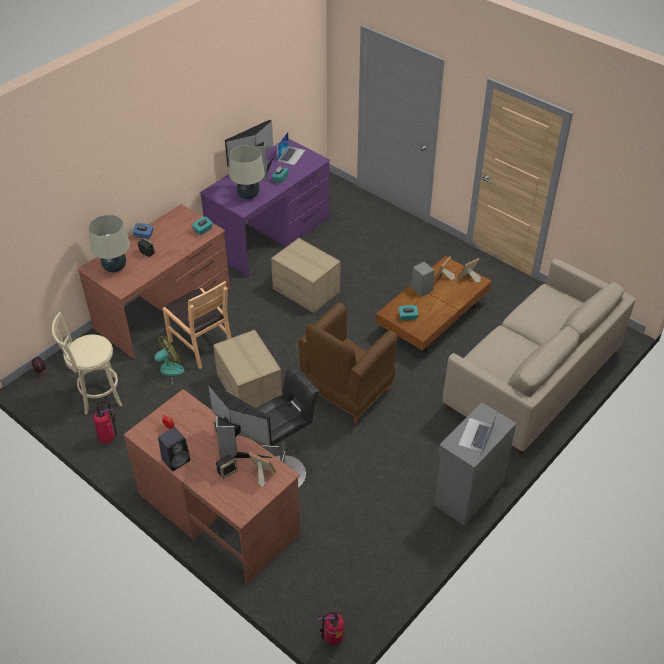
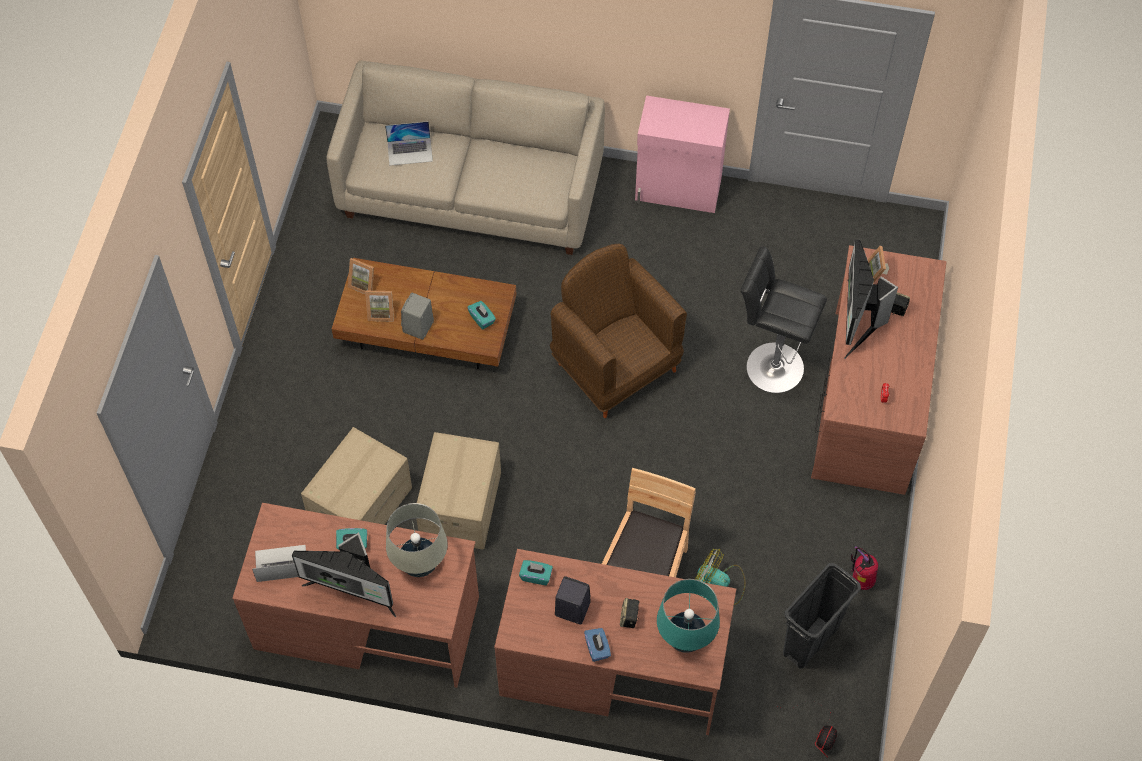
camera: 120 degrees left, 15 degrees up
(97, 395) = (810, 641): beige stool -> black trash can
(115, 268) = (685, 638): beige table lamp -> turquoise table lamp
(176, 459) = (916, 364): black speaker -> black speaker (571, 609)
(250, 387) = (677, 473): cardboard box -> cardboard box (360, 504)
(270, 235) = (366, 621): purple desk -> brown desk
(332, 639) = (922, 229): fire extinguisher -> none
(346, 392) = (615, 366): brown armchair -> brown armchair turned 135 degrees counterclockwise
(467, 493) = (678, 190): grey cabinet -> pink cabinet
(476, 435) = (687, 121): laptop -> laptop (410, 151)

